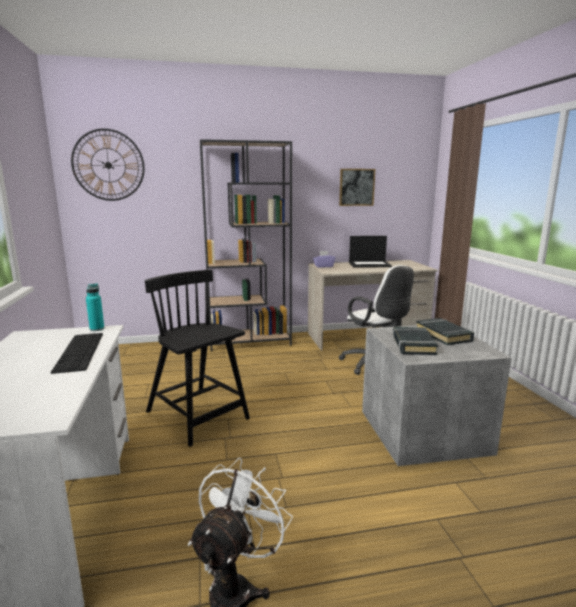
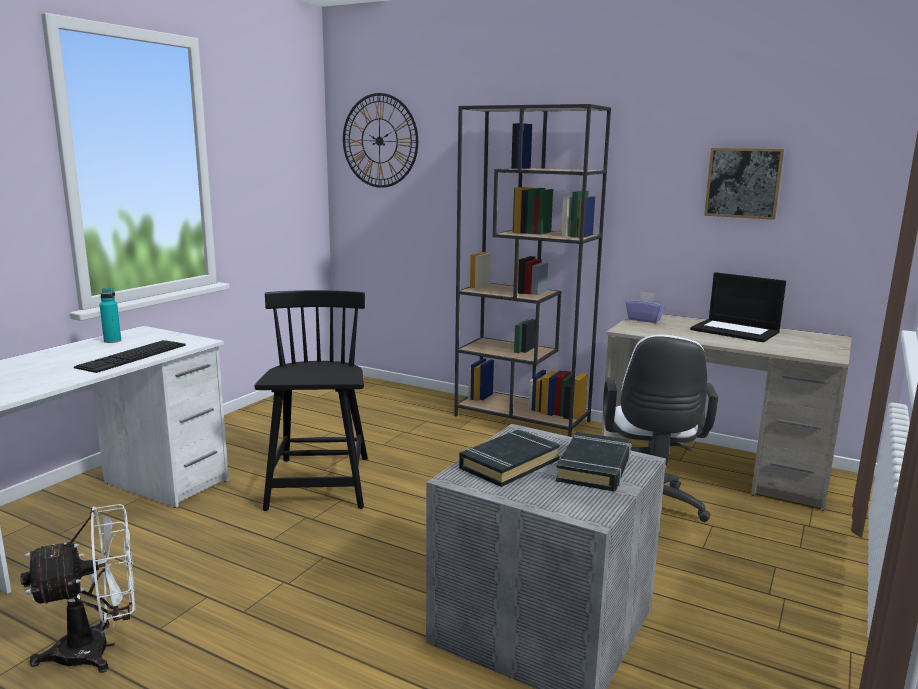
camera: 40 degrees right, 0 degrees up
(97, 329) = (195, 339): turquoise bottle -> turquoise bottle (112, 341)

